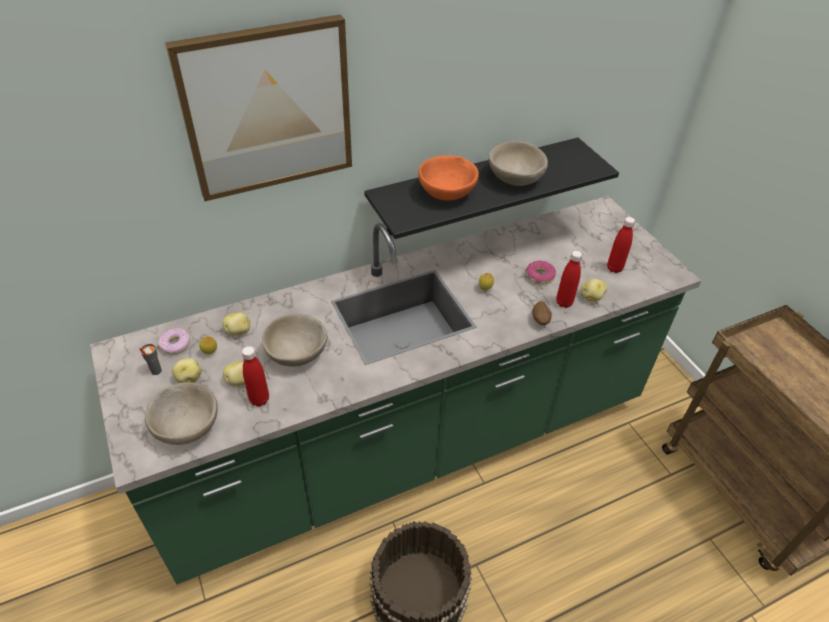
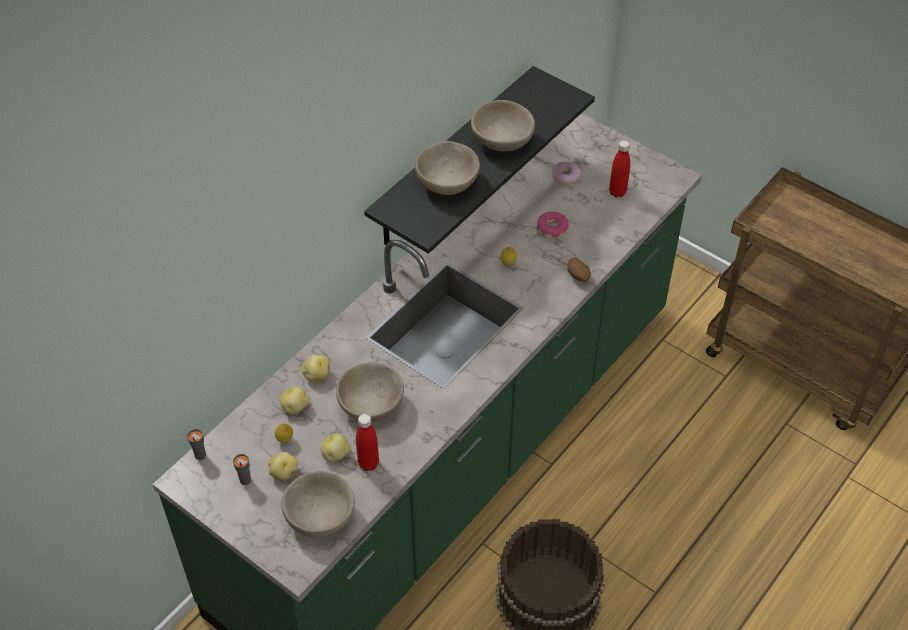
camera: 25 degrees left, 5 degrees up
(140, 338) = (200, 455): none -> grey cup
(175, 345) = (242, 447): donut -> donut (565, 176)
(267, 109) = (287, 177): picture -> none
(447, 193) = (448, 183): orange bowl -> beige bowl
(564, 302) = (590, 249): red bottle -> none
(591, 297) = (611, 233): potato -> potato (316, 375)

